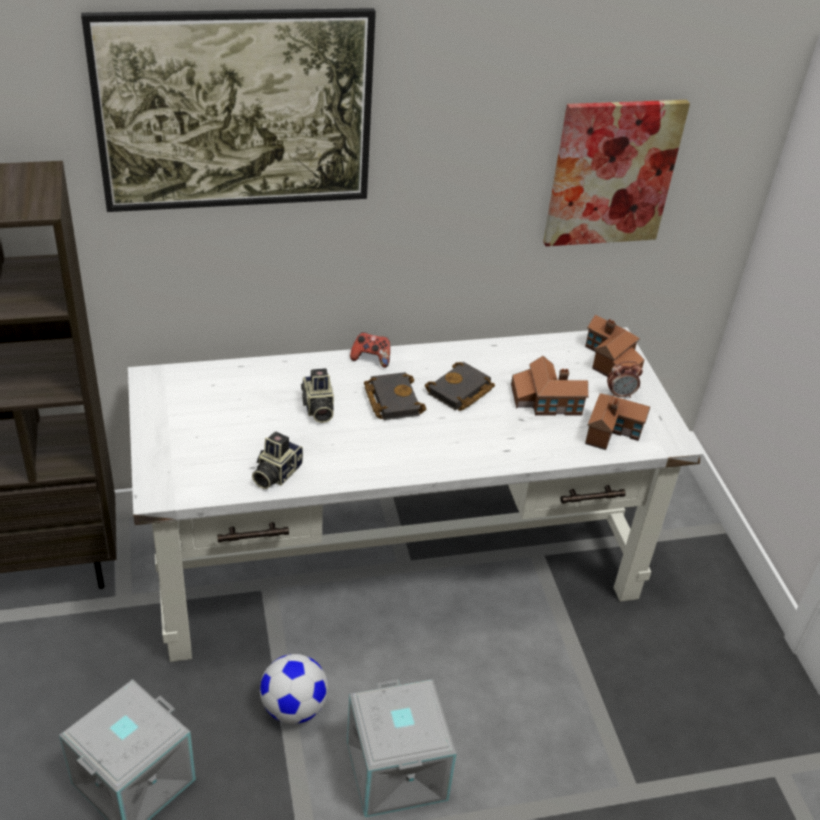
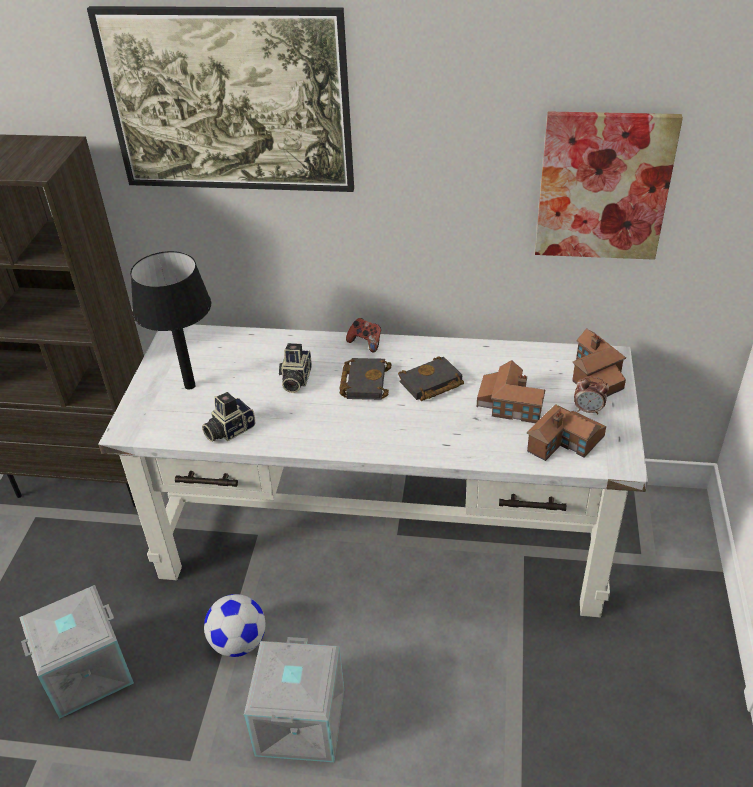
camera: 25 degrees right, 0 degrees up
(203, 433) = (189, 386): none -> black table lamp

